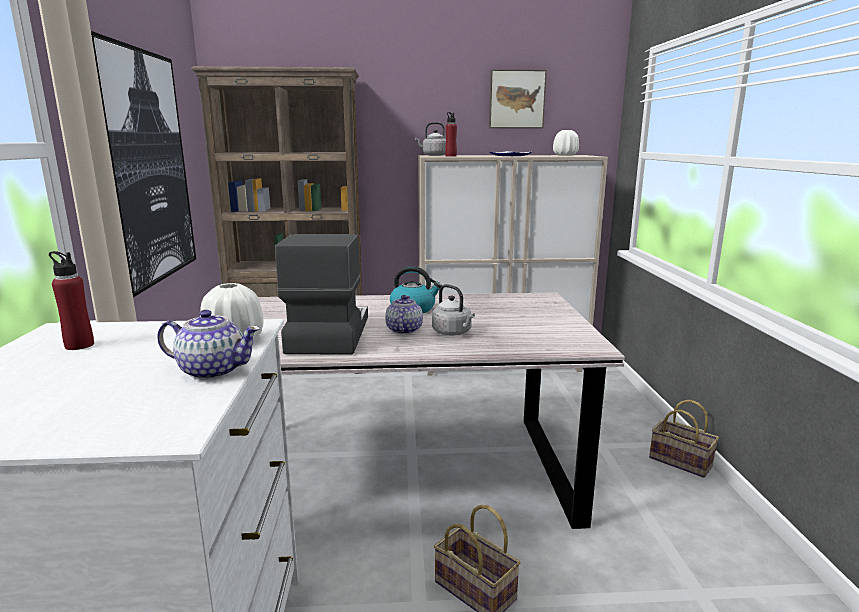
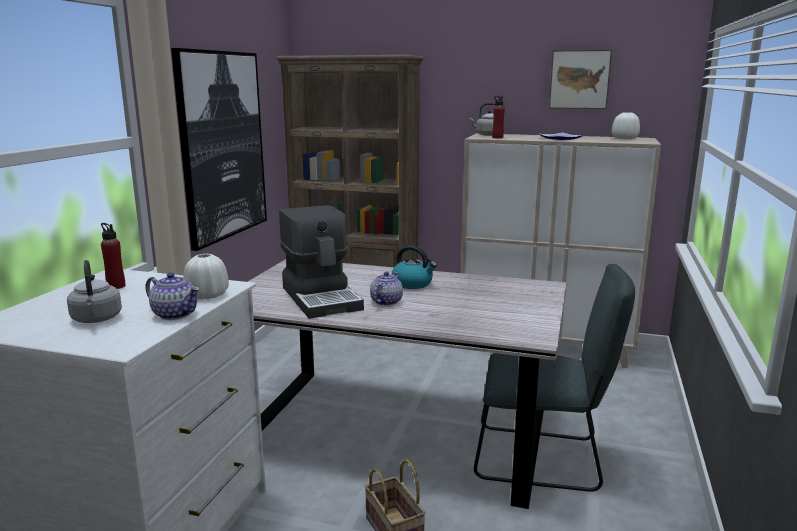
camera: 20 degrees right, 0 degrees up
(327, 334) = (322, 298): coffee machine -> coffee machine turned 135 degrees clockwise
(453, 333) = (425, 309): grey kettle -> grey kettle (96, 319)
(570, 472) = (543, 459): none -> grey chair
(682, 462) = (670, 473): basket -> none

